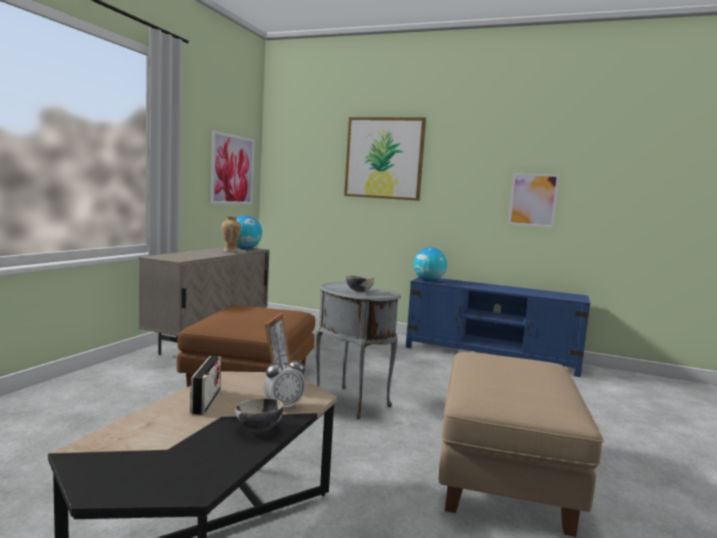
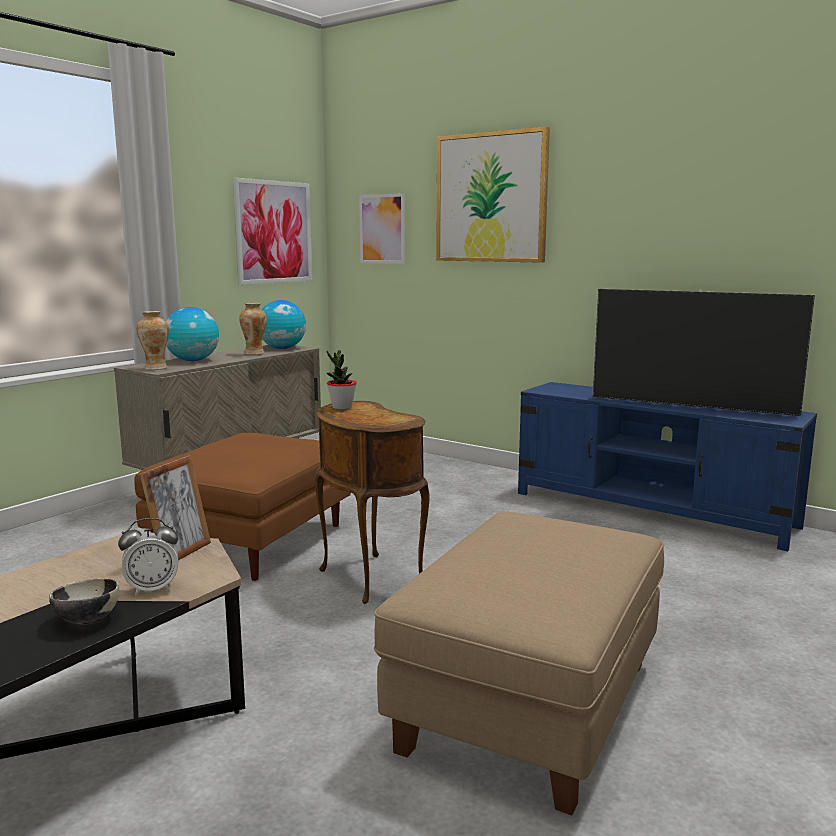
camera: 15 degrees right, 5 degrees up
(173, 258) = (155, 368): none -> vase
(206, 401) = (61, 576): radio -> none
(336, 286) = (342, 407): none -> potted plant
(349, 403) = (368, 579): grey side table -> brown side table
(359, 291) = (363, 417): bowl -> none
(429, 280) = (552, 390): globe -> globe (193, 360)
(518, 291) = (691, 406): none -> television
(533, 200) = (723, 252): picture -> picture (382, 229)

